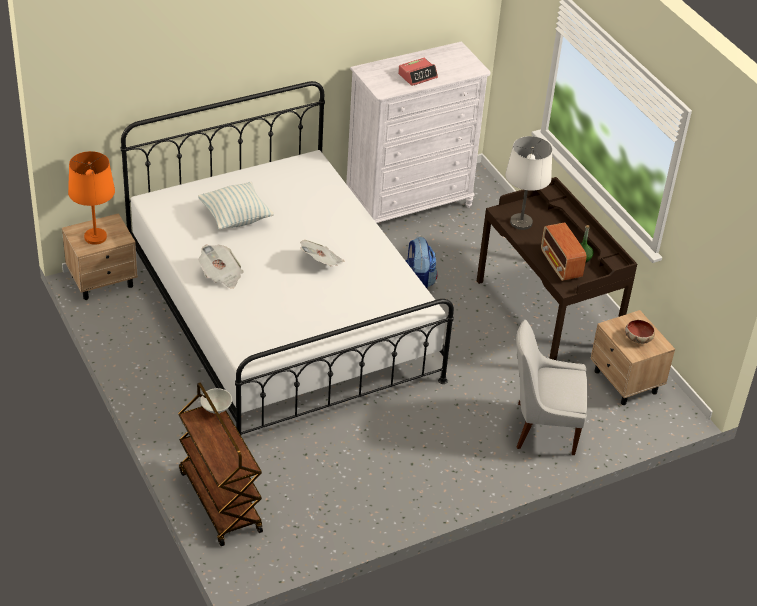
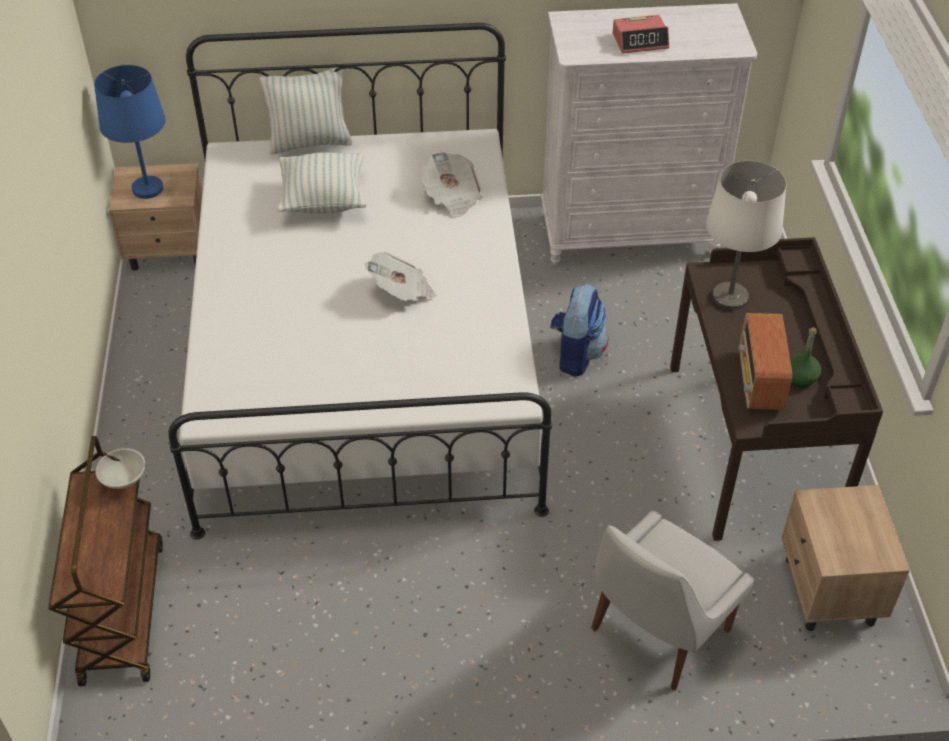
camera: 25 degrees right, 5 degrees up
(95, 237) = (148, 189): orange table lamp -> blue table lamp
(202, 183) = (310, 143): none -> pillow
(221, 275) = (252, 278): newspaper -> newspaper (452, 197)
(542, 428) = (656, 633): white chair -> white chair turned 75 degrees counterclockwise
(637, 338) = (851, 534): bowl -> none

